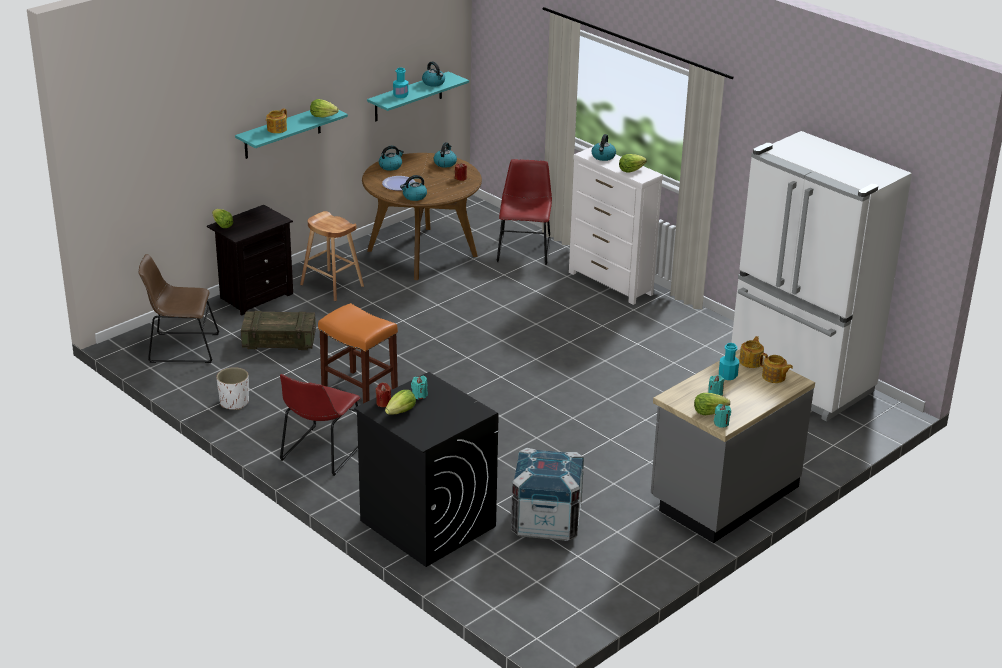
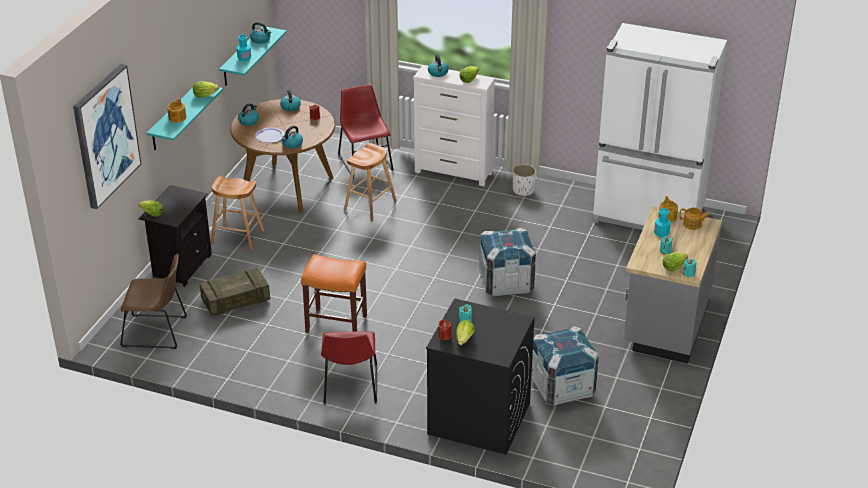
camera: 25 degrees left, 5 degrees up
(168, 118) = (105, 136): none -> picture
(180, 348) = (157, 332): brown chair -> brown chair turned 150 degrees counterclockwise
(234, 402) = (244, 366): white planter -> white planter (523, 190)
(492, 291) = (370, 206): none -> brown stool
(575, 403) = (506, 282): none -> crate

